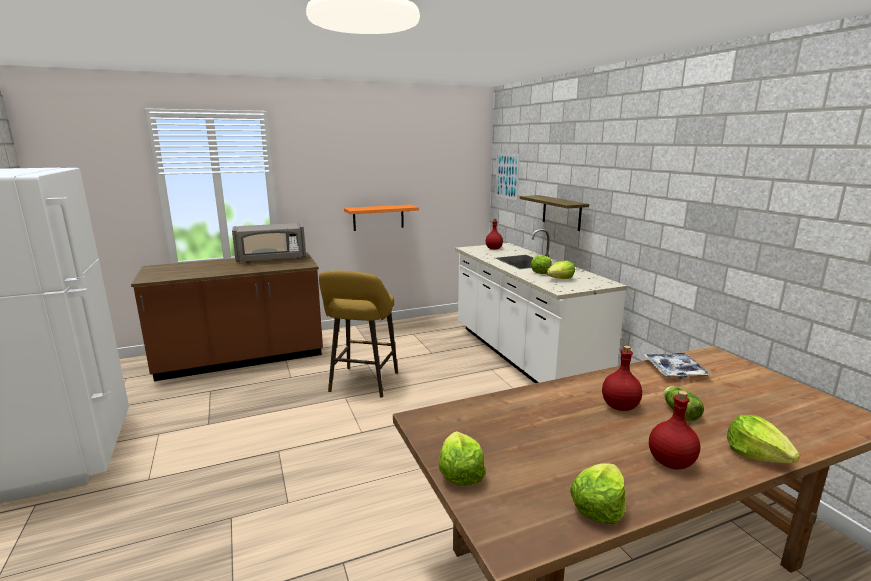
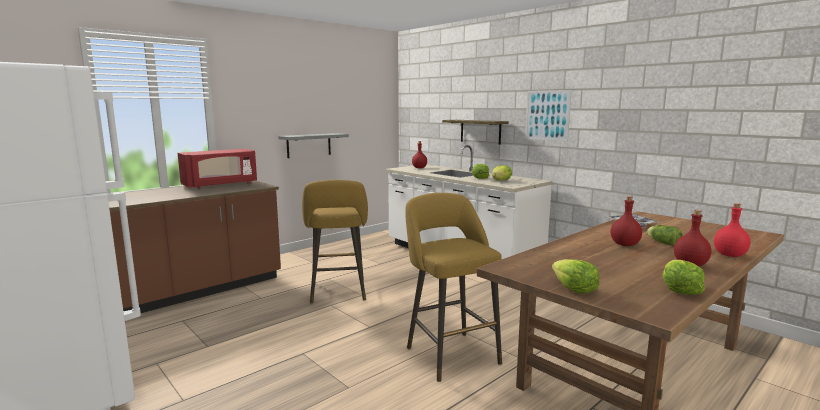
camera: 20 degrees left, 5 degrees down
(271, 259) = (220, 185): grey microwave -> red microwave
(378, 217) = (309, 145): orange shelf -> grey shelf
(416, 484) = (450, 353): none -> yellow stool
(507, 176) = (418, 107): picture -> picture (547, 115)
(756, 454) = (729, 255): lettuce -> red bottle

